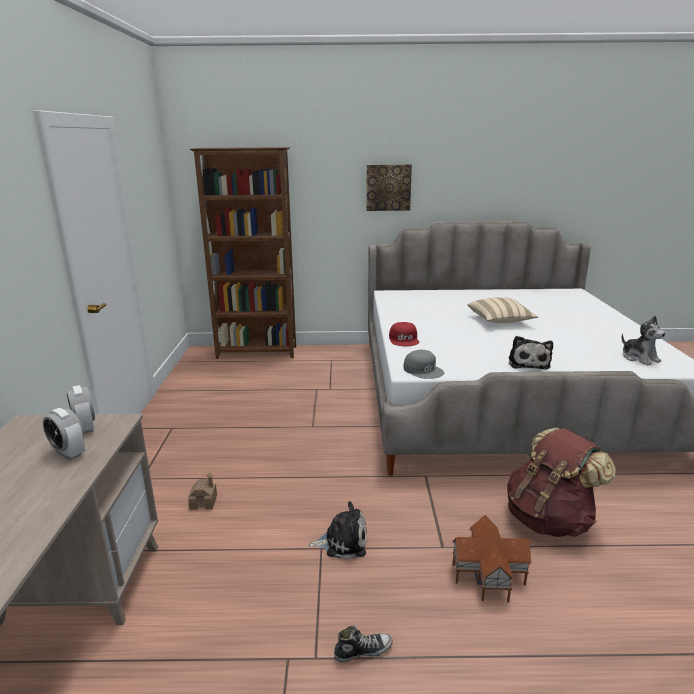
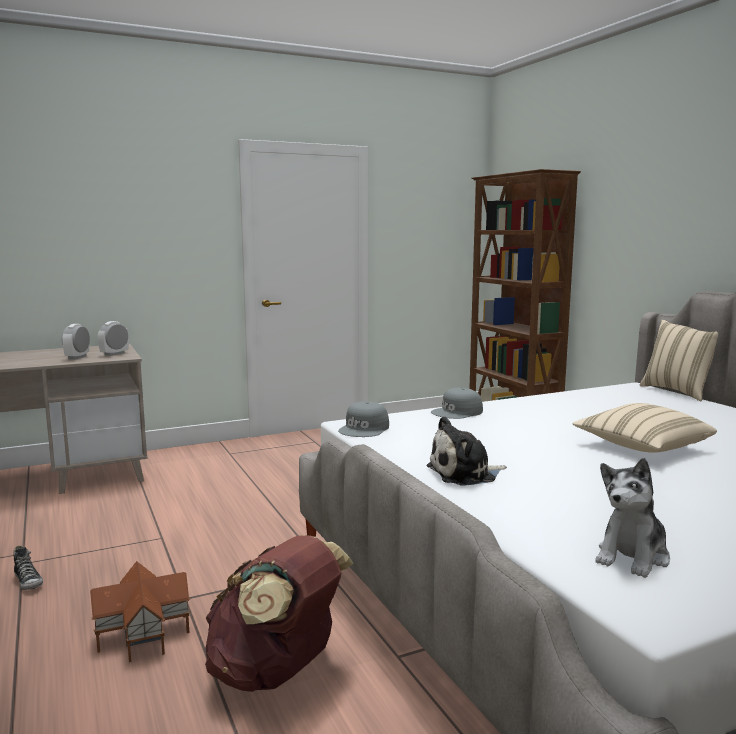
camera: 65 degrees right, 10 degrees down
(203, 502) = (208, 480): toy house -> none
(343, 542) = (174, 545): plush toy -> none
(388, 187) = (692, 224): picture -> none
(404, 340) = (457, 412): red cap -> grey cap
(406, 289) = (678, 392): none -> beige pillow

